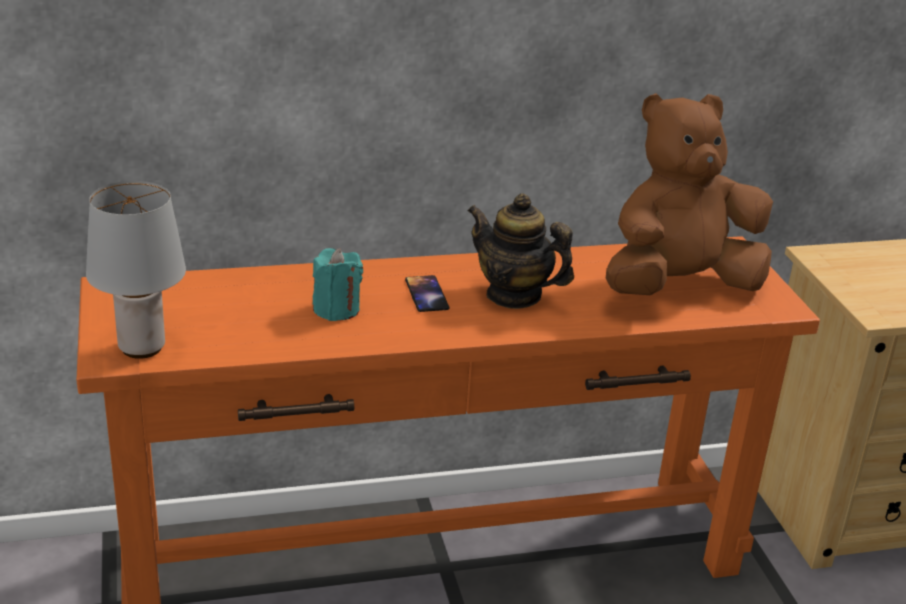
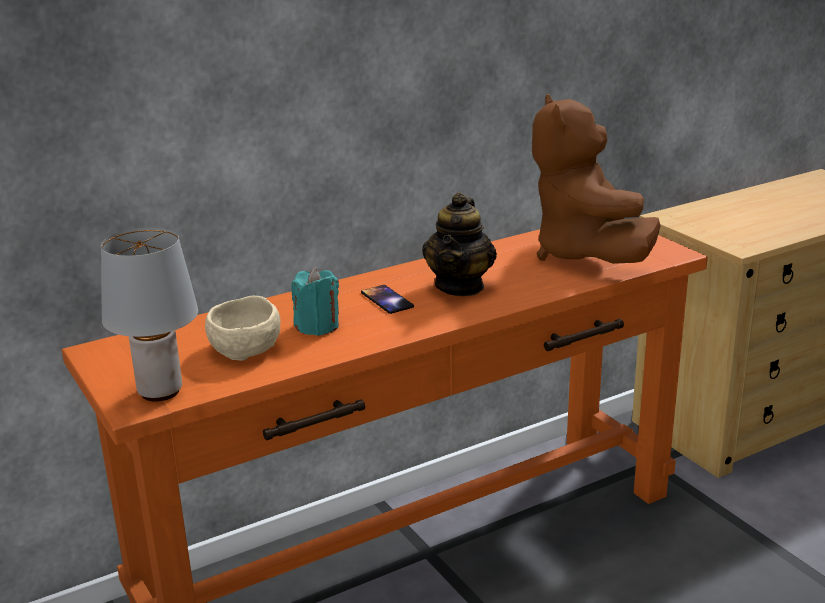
camera: 15 degrees left, 5 degrees down
(249, 319) = (244, 349): none -> beige bowl
(514, 295) = (460, 286): teapot -> teapot turned 90 degrees counterclockwise
(678, 287) = (585, 255): brown plush toy -> brown plush toy turned 60 degrees counterclockwise

